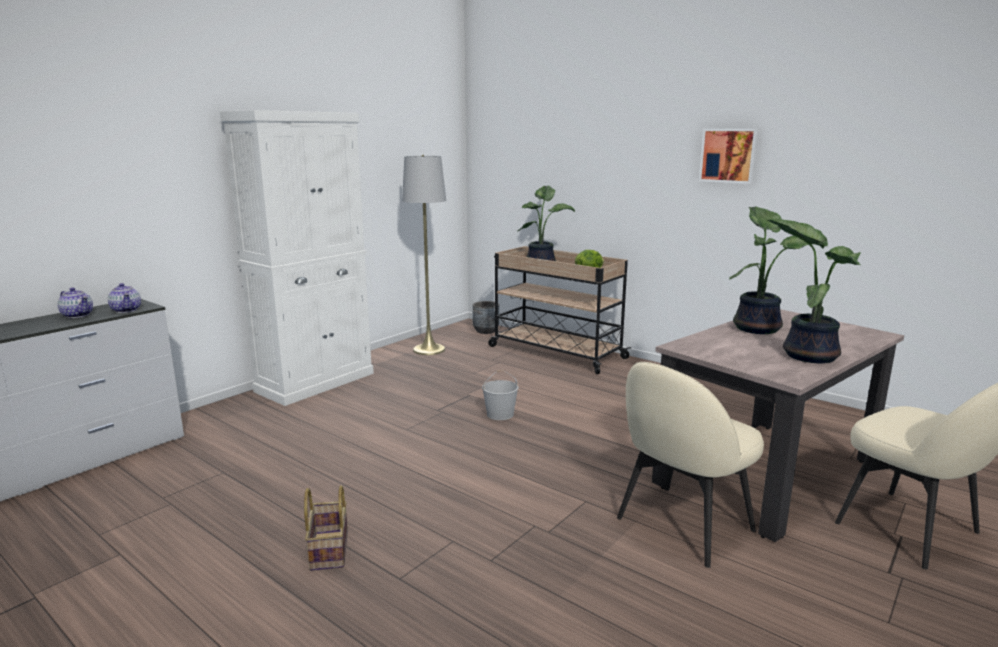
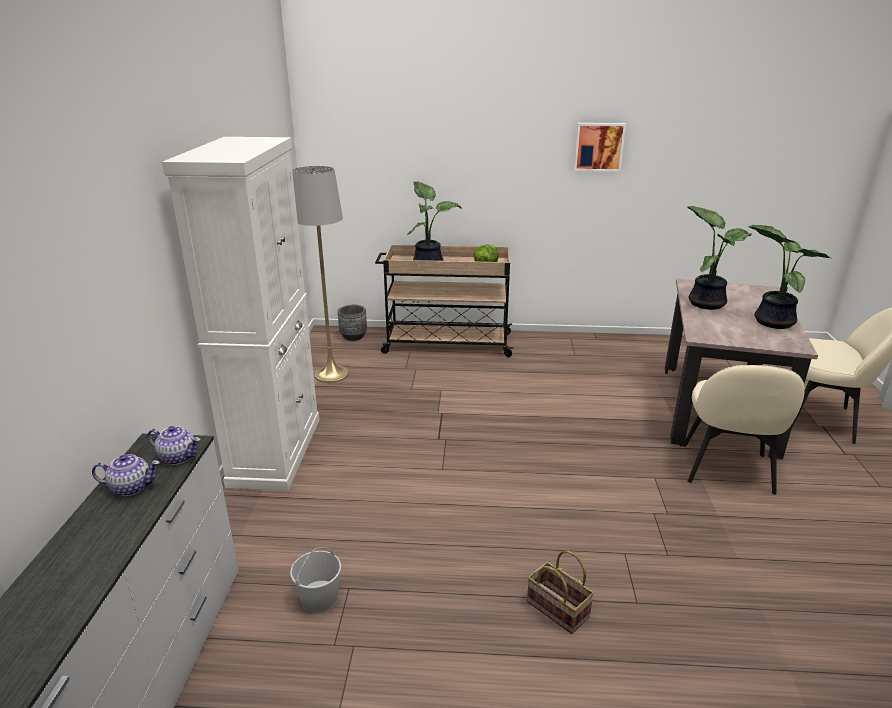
camera: 35 degrees left, 10 degrees up
(499, 414) = (493, 424): white bucket -> white bucket (319, 599)

